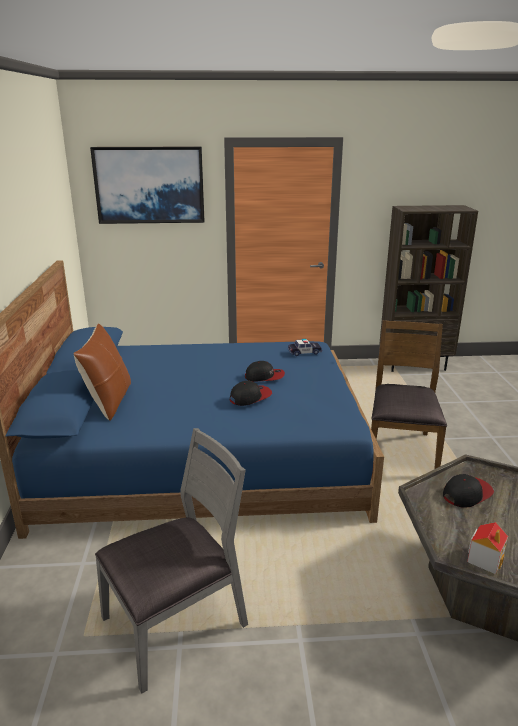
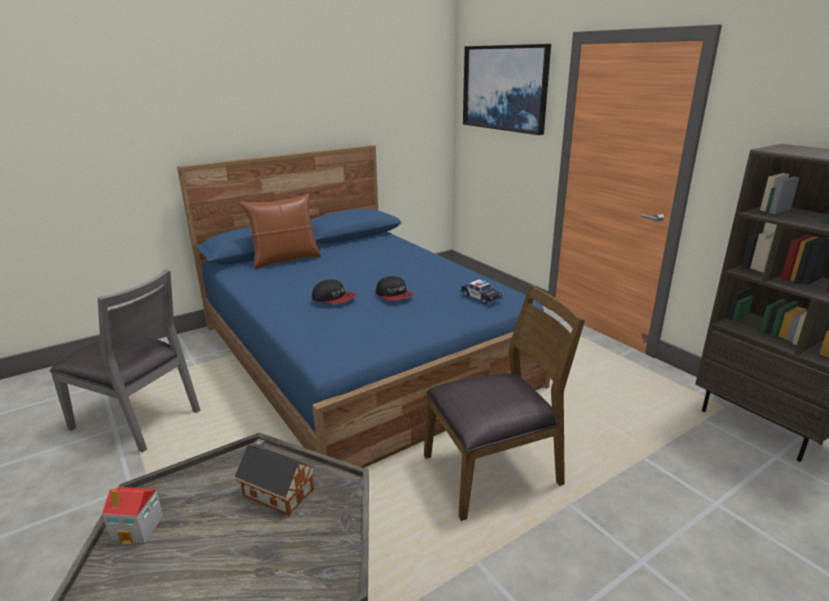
camera: 60 degrees right, 0 degrees up
(467, 494) = (276, 490): cap -> toy house

